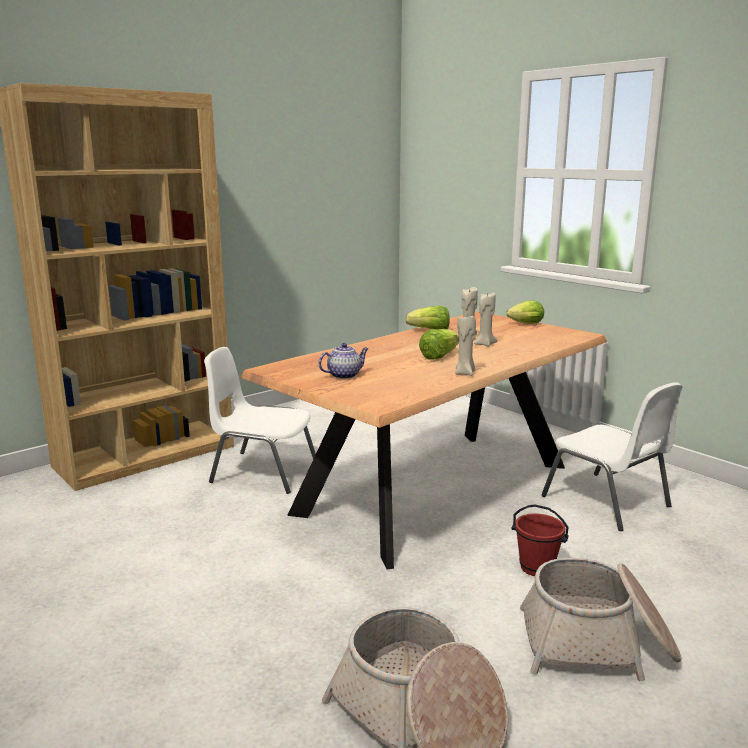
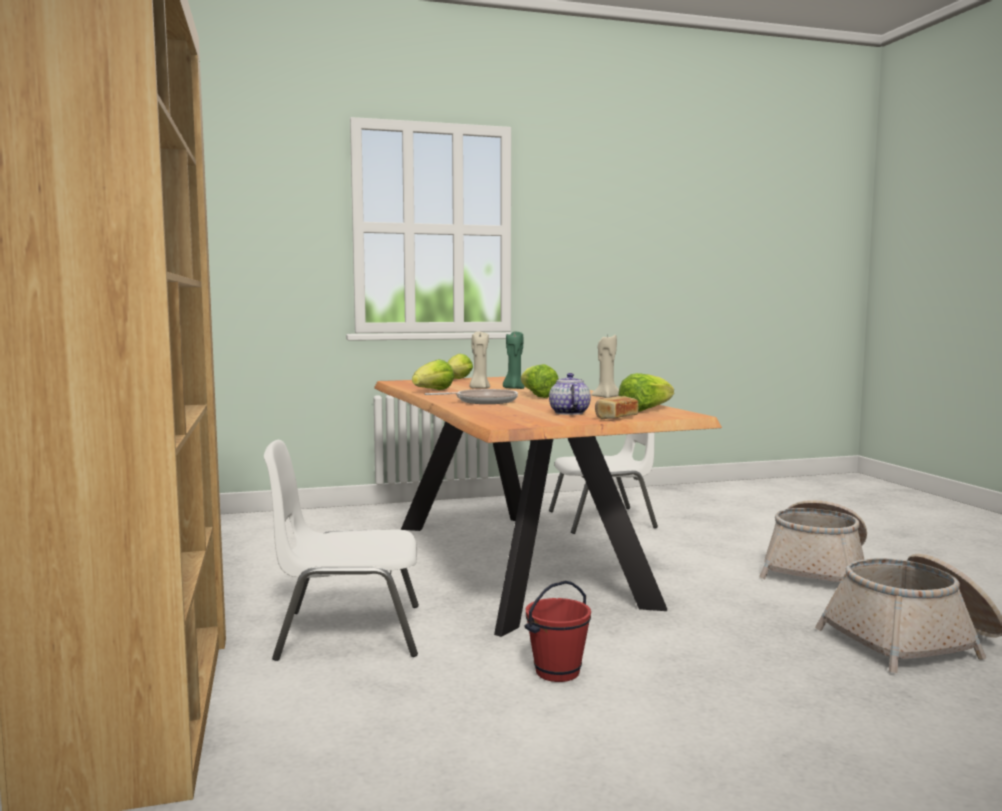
camera: 65 degrees left, 10 degrees down
(262, 471) = (348, 632): white chair -> white chair turned 45 degrees clockwise
(330, 389) = (615, 418): none -> bread
(382, 349) = (482, 402): none -> frying pan
(388, 392) = (645, 410): none -> lettuce
(484, 344) = (513, 388): beige candle -> green candle
(537, 567) = (697, 561): red bucket -> red bucket (557, 672)

